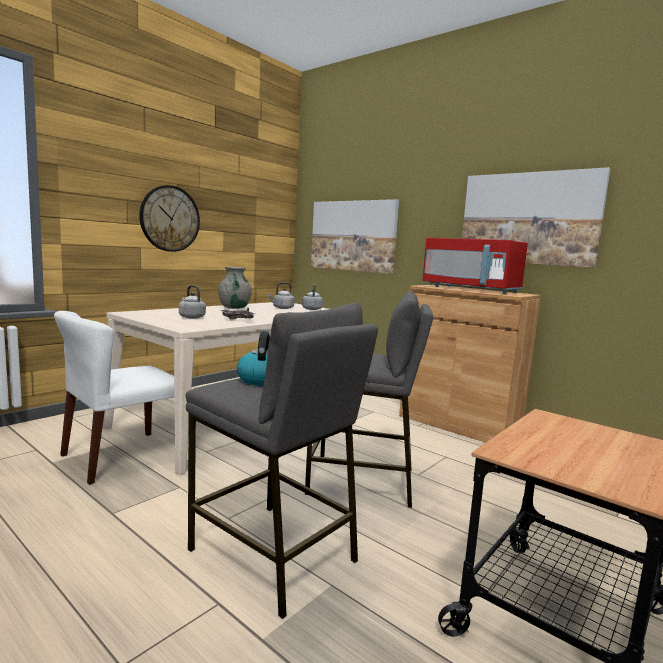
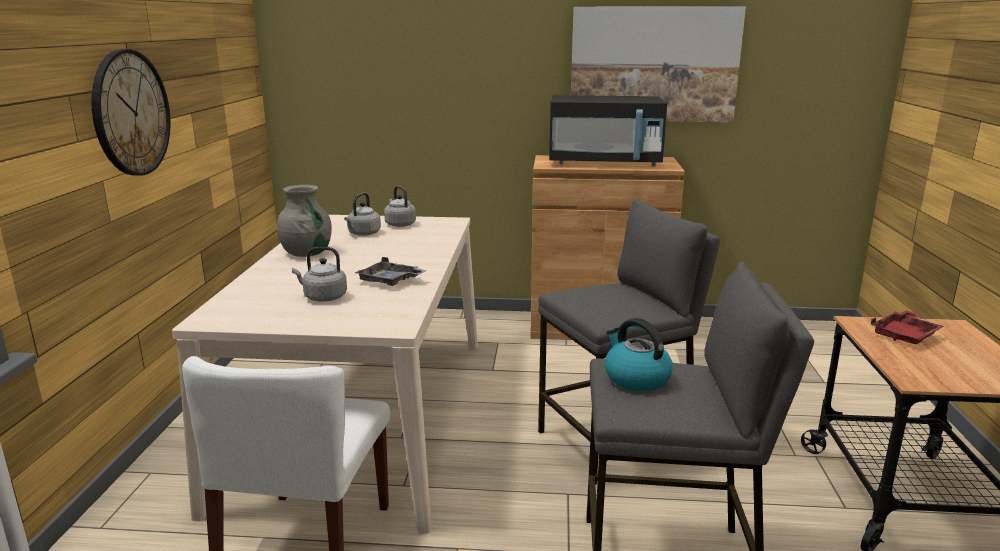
camera: 35 degrees left, 10 degrees up
(353, 236) = (387, 90): picture -> none
(471, 289) = (604, 162): red microwave -> black microwave
(577, 433) = (905, 335): none -> red tray

